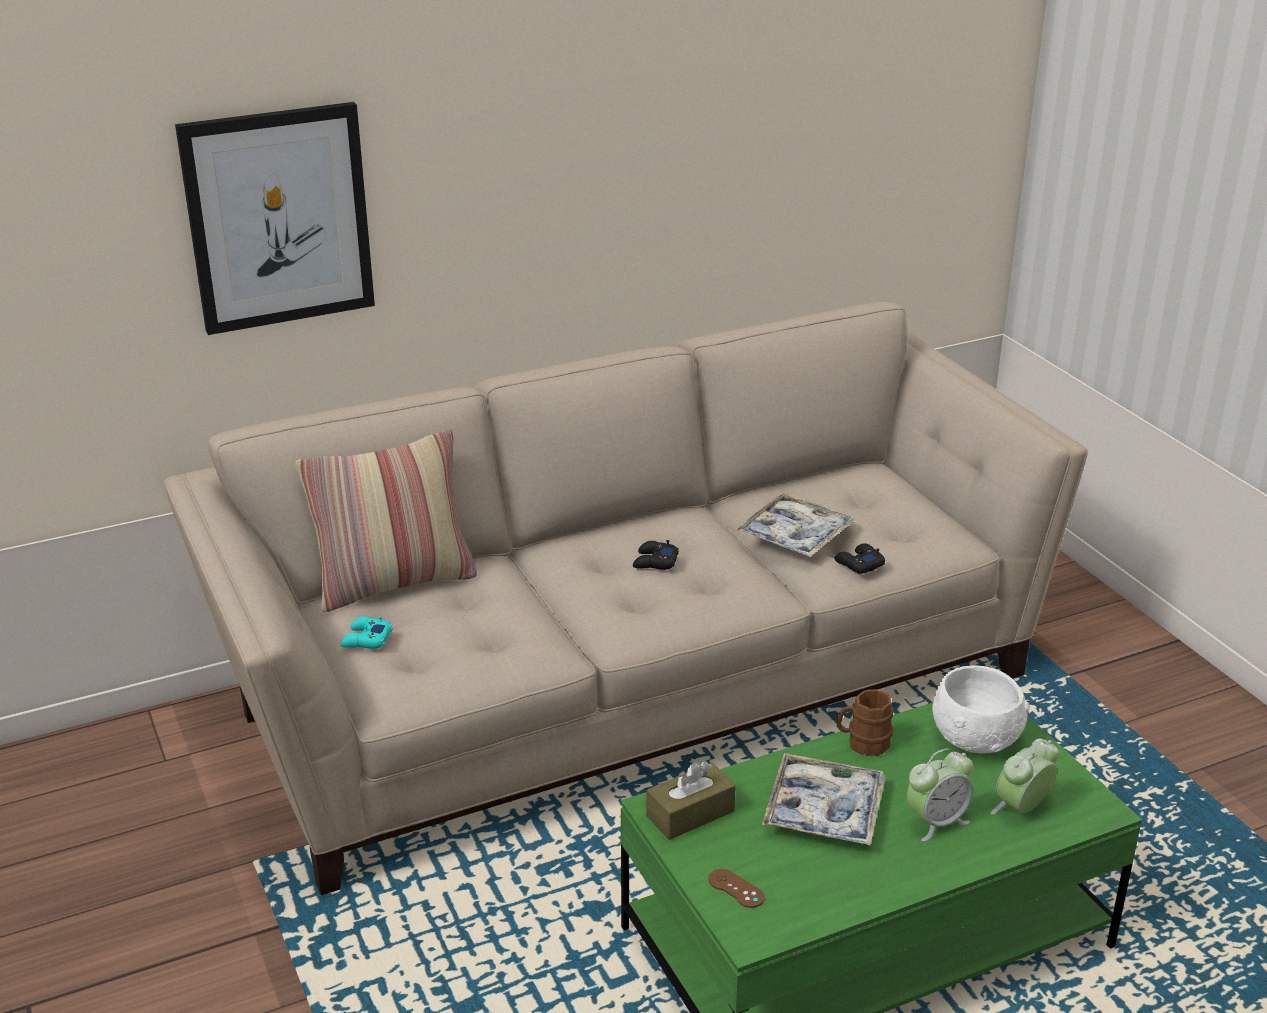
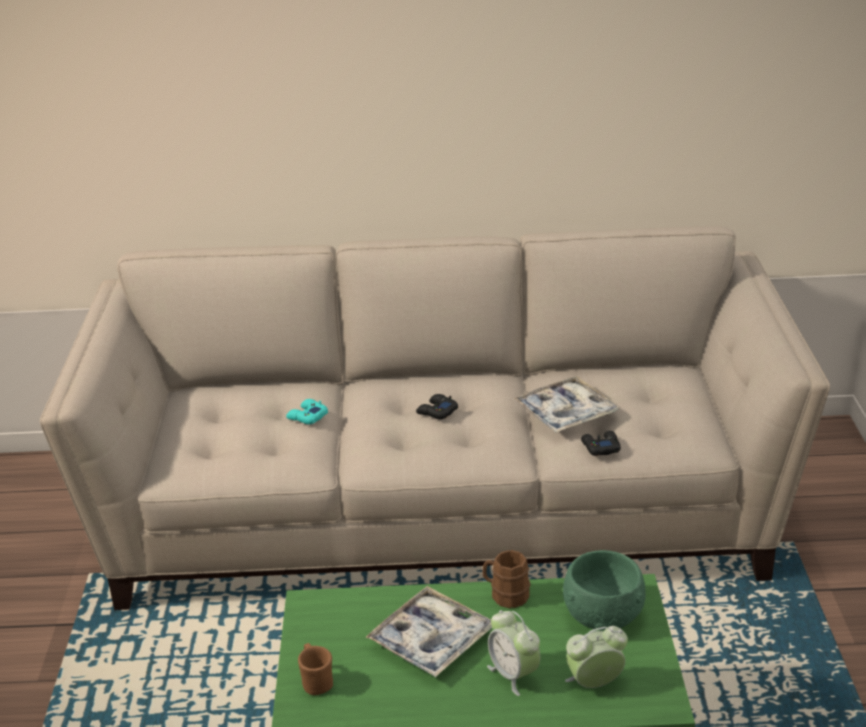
camera: 25 degrees right, 0 degrees up
(278, 218) = (190, 95): picture -> none
(366, 639) = (186, 426): turquoise game controller -> turquoise game controller (307, 416)
(394, 583) = (239, 388): pillow -> none
(690, 814) = (328, 614): brown tissue box -> none
(736, 888) = (316, 682): brown game controller -> brown mug
(936, 822) = (513, 674): alarm clock -> alarm clock turned 60 degrees clockwise
(976, 737) = (604, 614): white bowl -> green bowl

